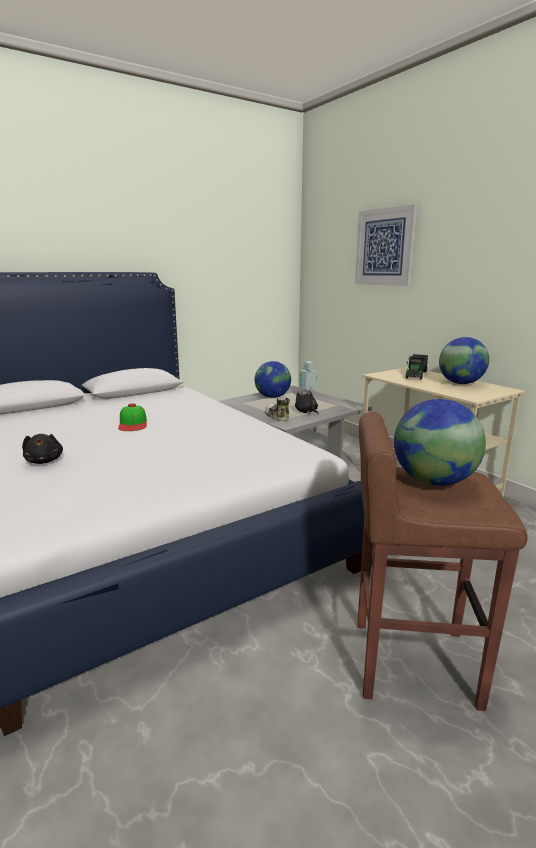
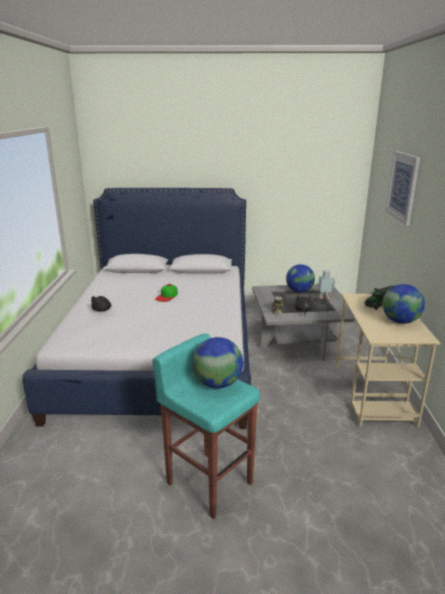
camera: 35 degrees right, 5 degrees up
(411, 661) = (209, 482): brown stool -> turquoise stool

